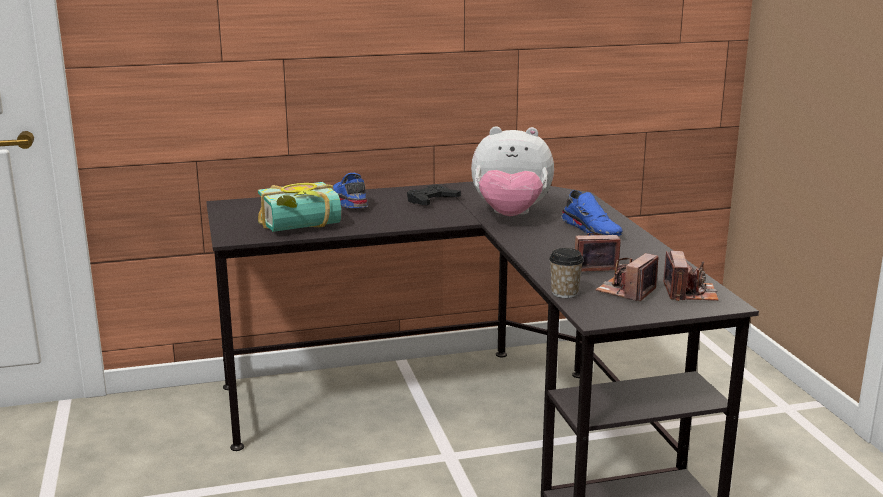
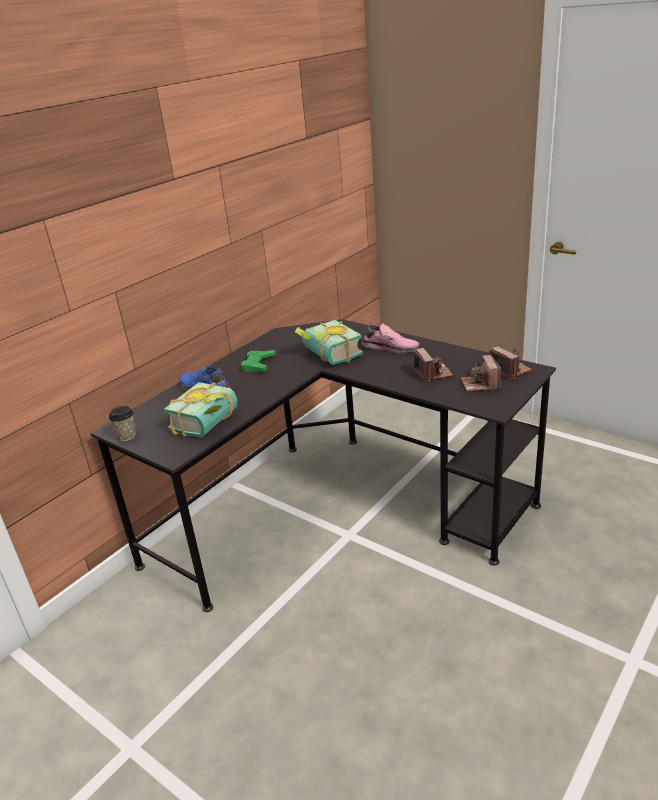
camera: 35 degrees left, 10 degrees up
(431, 200) = (258, 364): black game controller -> green game controller
(510, 216) = (327, 356): plush toy -> book
(564, 293) = (453, 400): cup -> cup (126, 436)
(592, 230) = (391, 348): blue shoe -> pink shoe
(592, 265) = (433, 373): camera -> camera turned 120 degrees clockwise

